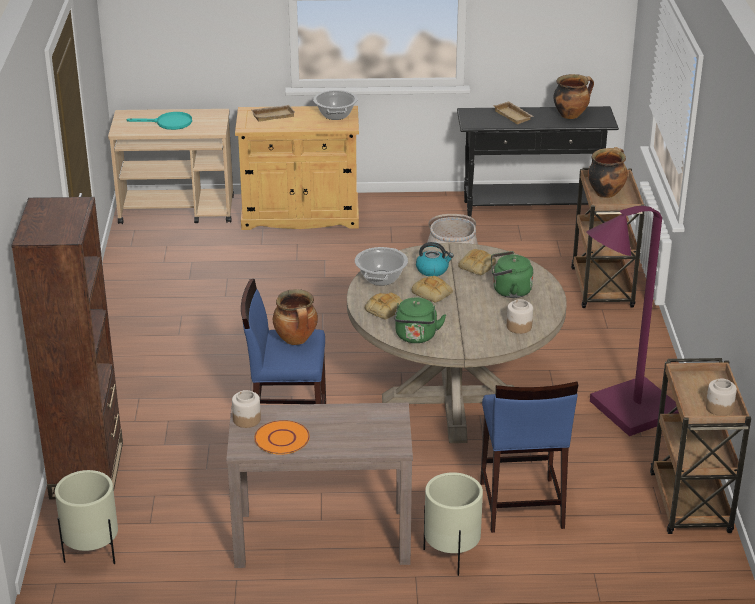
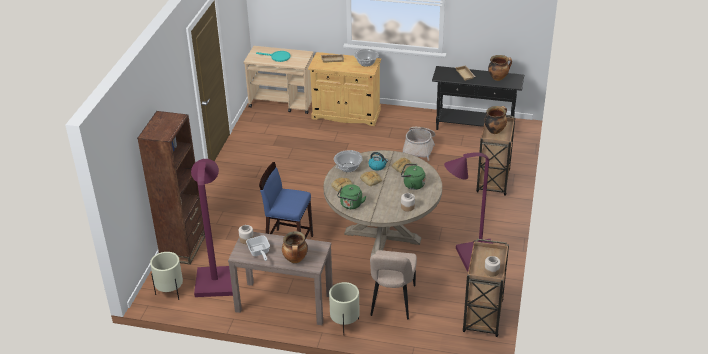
camera: 15 degrees right, 5 degrees up
(172, 513) = (215, 277): none -> purple floor lamp
(282, 439) = (259, 253): orange plate -> frying pan
(296, 340) = (293, 196): cooking pot -> cooking pot (295, 259)
(520, 505) = (392, 302): blue stool -> beige chair

